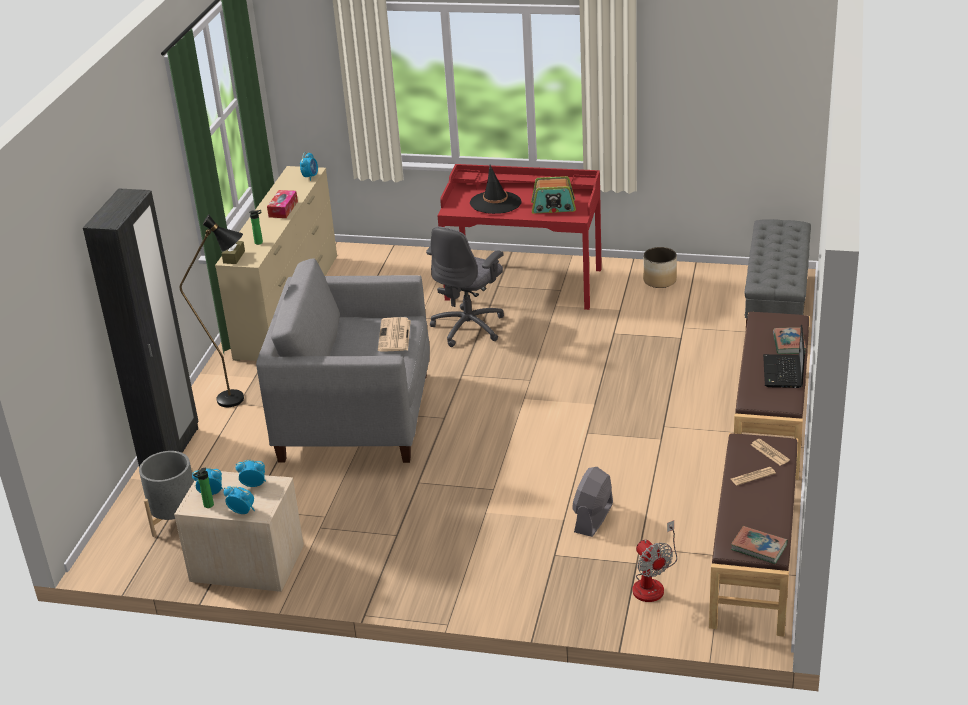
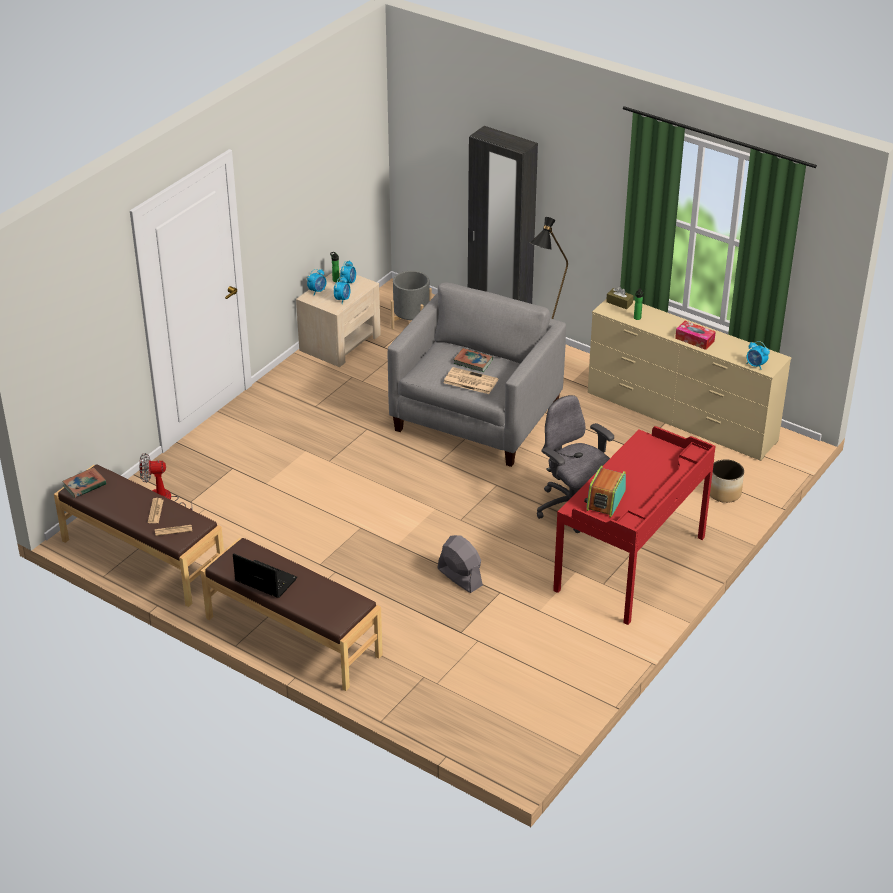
camera: 110 degrees right, 5 degrees up
(495, 203) = (639, 468): black hat -> none
(593, 518) = (255, 497): grey fan -> grey fan (459, 577)
(659, 281) = (576, 657): planter -> planter (724, 493)
(776, 309) = (464, 718): grey bench -> none
(789, 343) = (303, 602): book -> book (473, 362)

